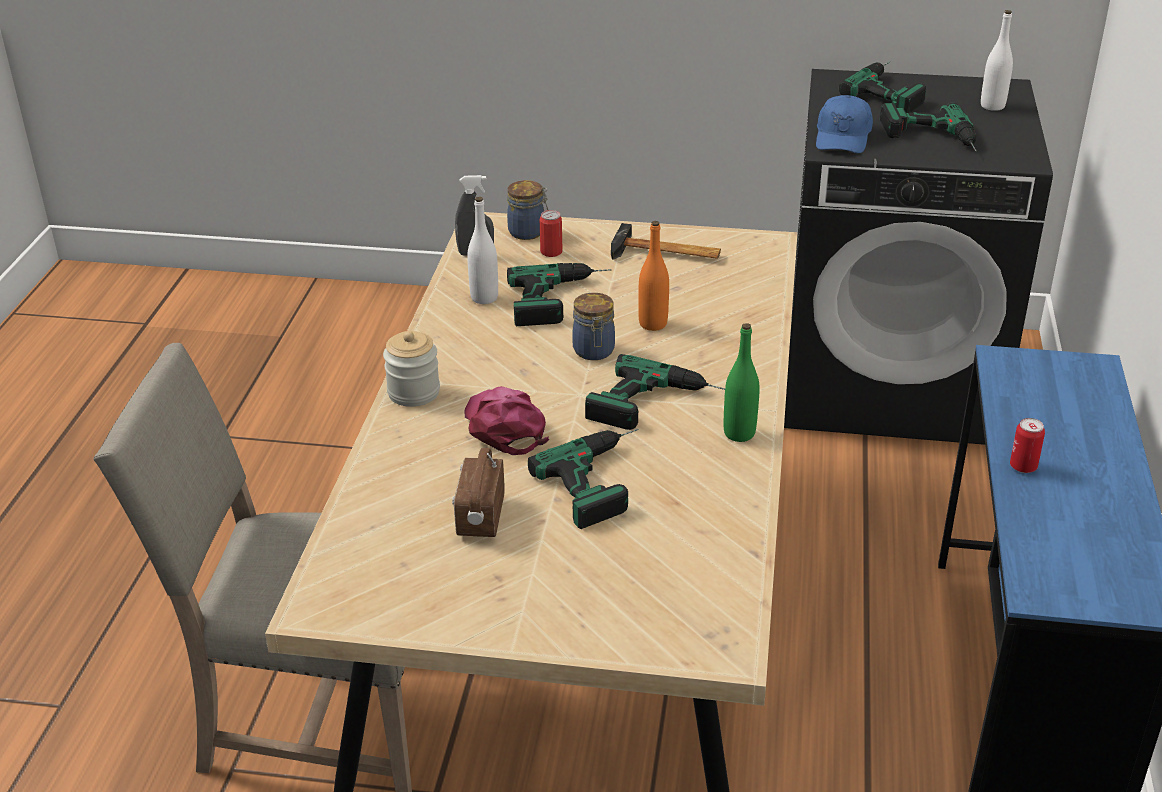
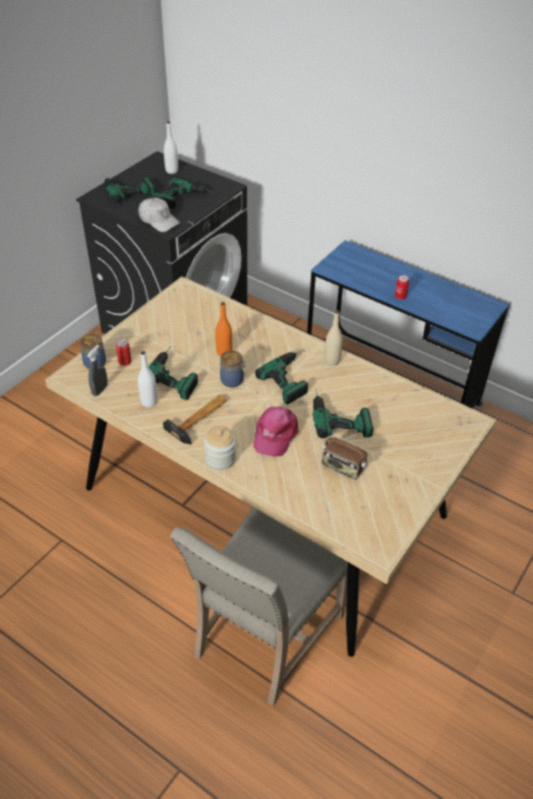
camera: 65 degrees left, 10 degrees up
(505, 426) = (275, 434): pink cap -> pink cap turned 75 degrees counterclockwise
(666, 254) = (164, 323): hammer -> hammer (200, 419)
(739, 433) = (332, 360): green bottle -> beige bottle
(843, 137) = (158, 220): blue cap -> white cap

